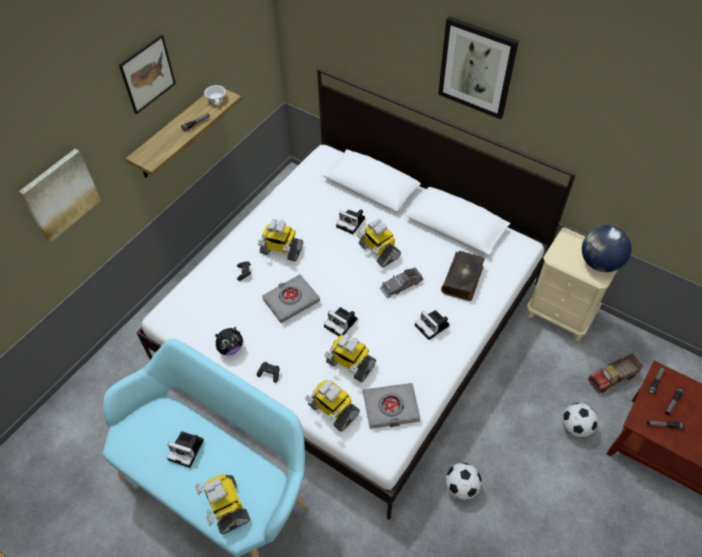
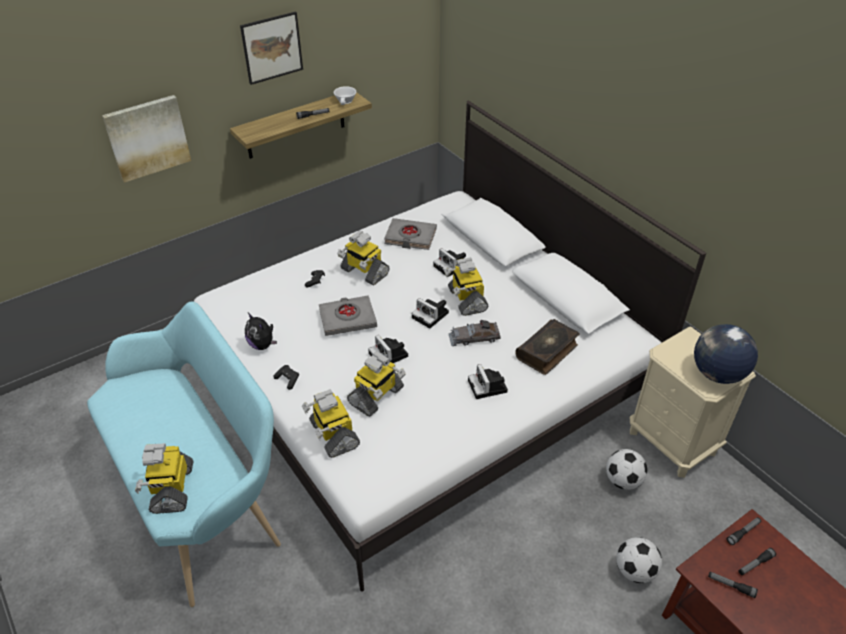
camera: 20 degrees right, 10 degrees down
(187, 450) = (166, 423): camera -> camera (431, 315)
(230, 348) = (262, 345): plush toy -> plush toy turned 60 degrees clockwise
(350, 364) = (376, 396): toy robot -> toy robot turned 105 degrees counterclockwise
(391, 408) = (397, 452): grey book -> grey book (410, 237)
(461, 487) = (461, 587): football -> football (623, 480)
(477, 68) = (615, 109): picture -> none
(612, 378) = (708, 532): toy truck -> none

